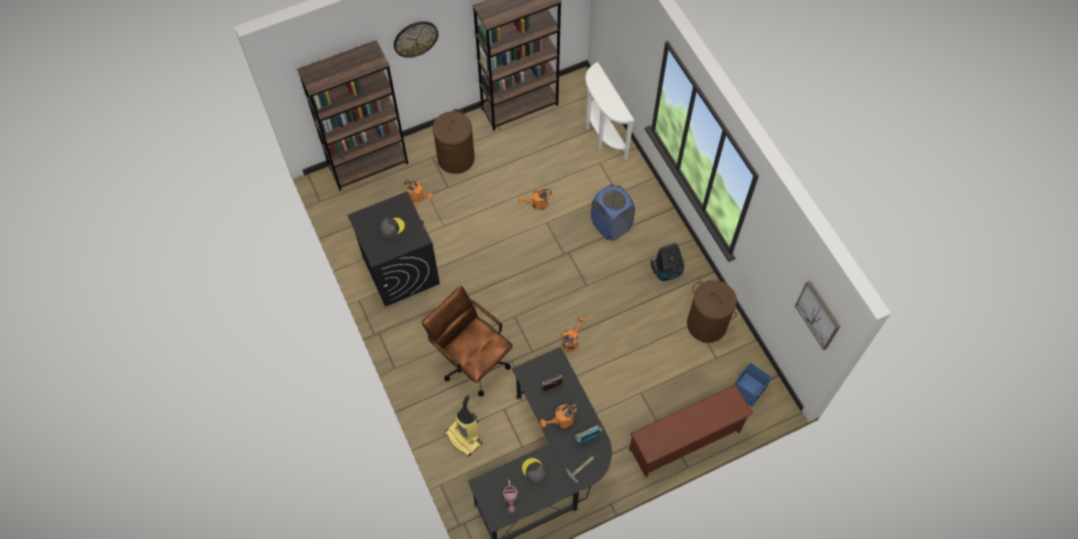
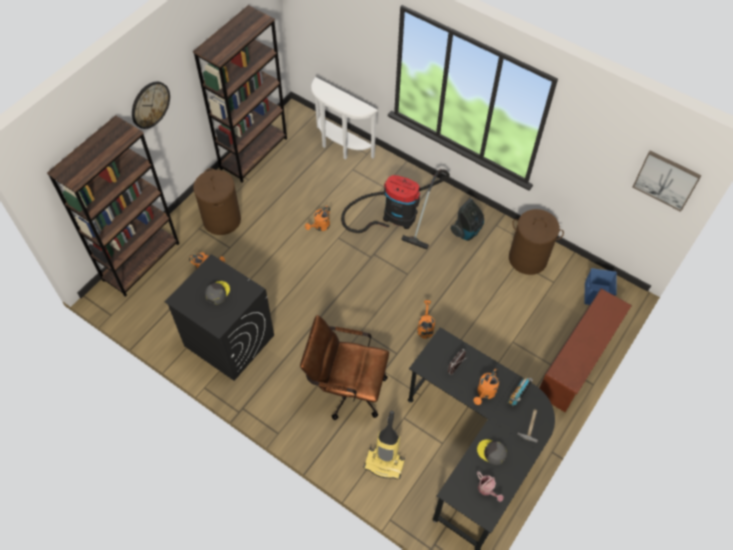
camera: 30 degrees left, 5 degrees down
(611, 225) = (395, 215): blue laundry basket -> vacuum cleaner

